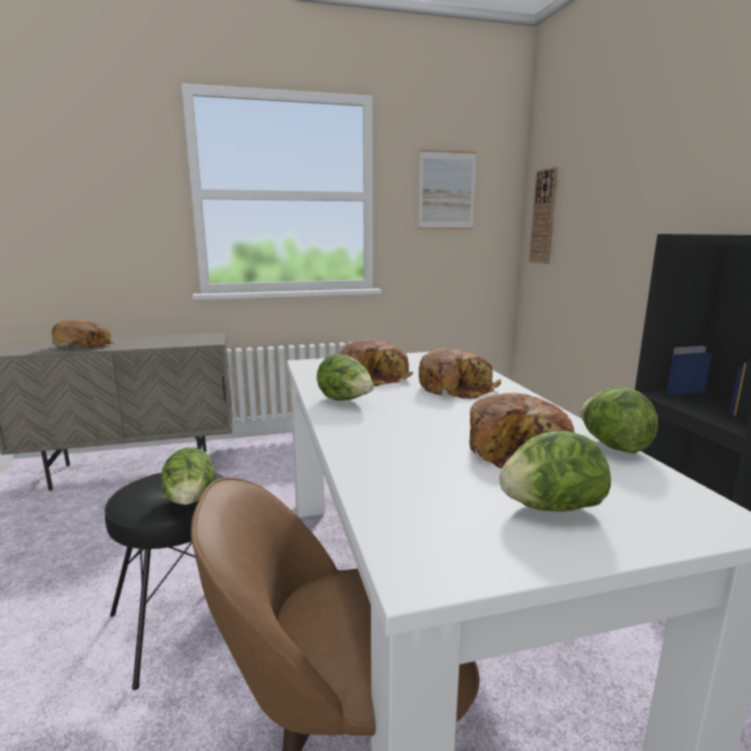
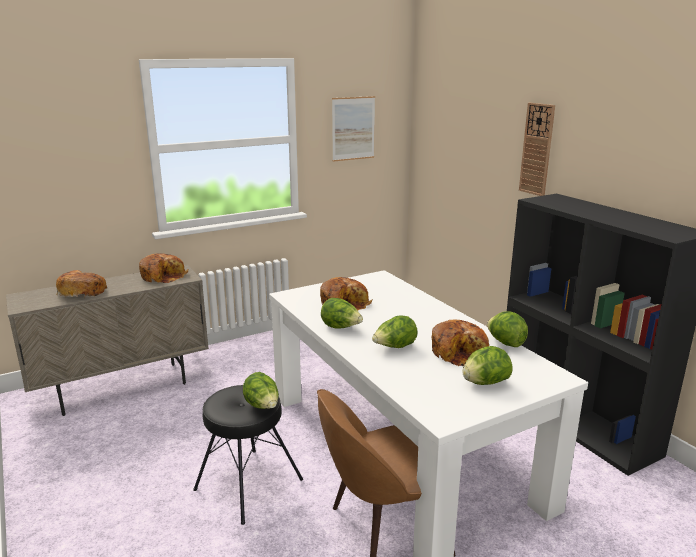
camera: 15 degrees left, 5 degrees up
(409, 432) = (394, 347): none -> lettuce
(456, 388) = (403, 308): bread -> bread (163, 276)
(544, 217) = (430, 149): wall clock -> wall clock (537, 149)

